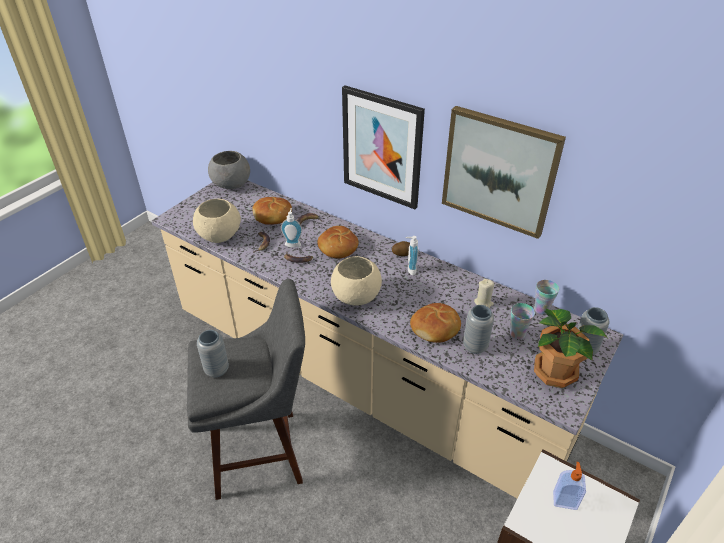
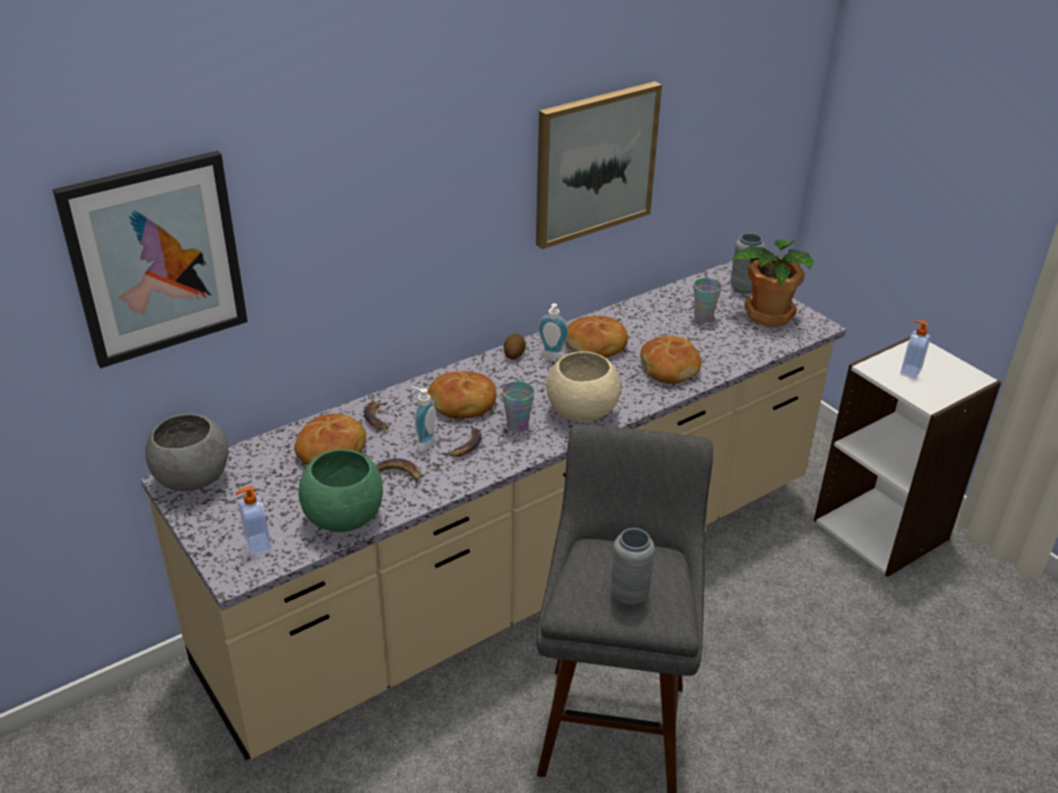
camera: 70 degrees left, 5 degrees down
(191, 217) = (257, 545): none -> soap dispenser
(220, 236) = (344, 518): beige bowl -> green bowl
(382, 147) = (444, 229): picture -> picture (156, 259)
(437, 286) = (596, 346): none -> bread
(475, 346) = (711, 350): grey vase -> none
(483, 303) = (643, 323): beige candle -> none
(541, 309) = (673, 292): cup -> cup (517, 426)

